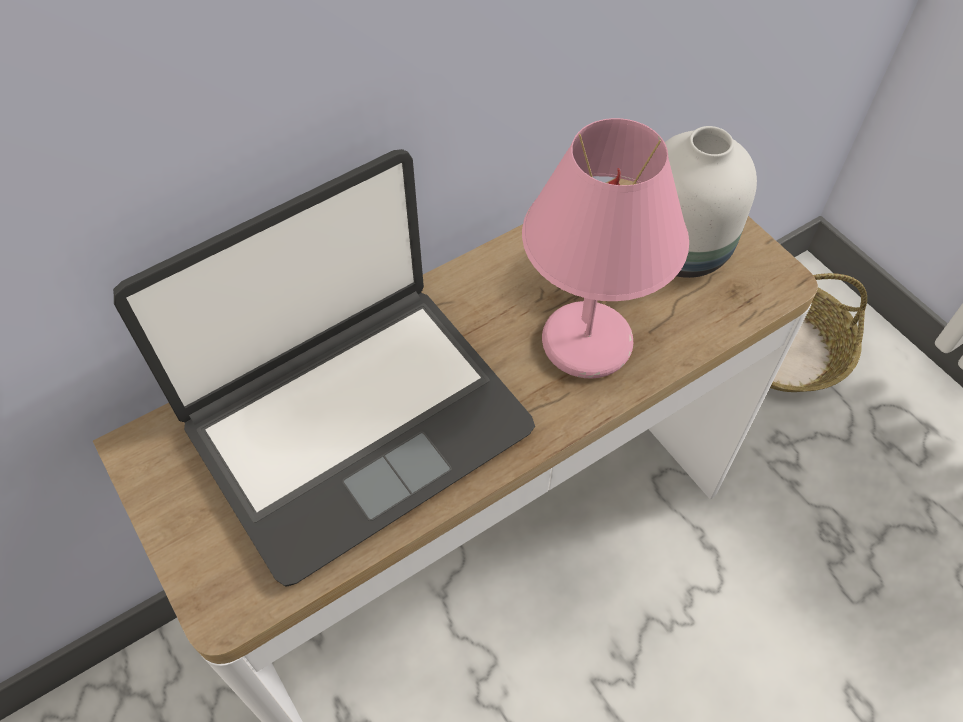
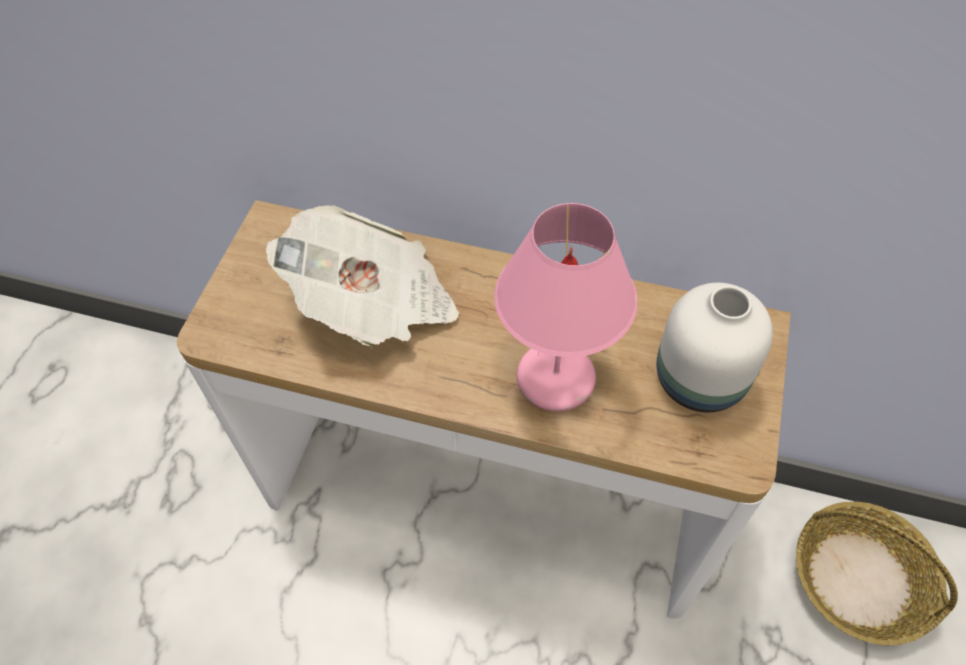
camera: 50 degrees right, 0 degrees up
(356, 424) = (374, 303): laptop -> newspaper

